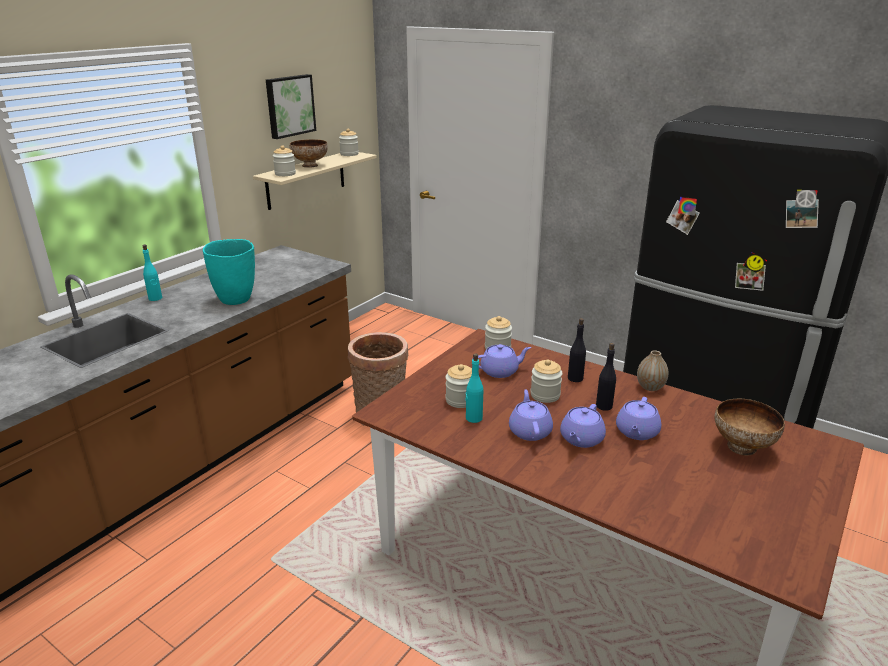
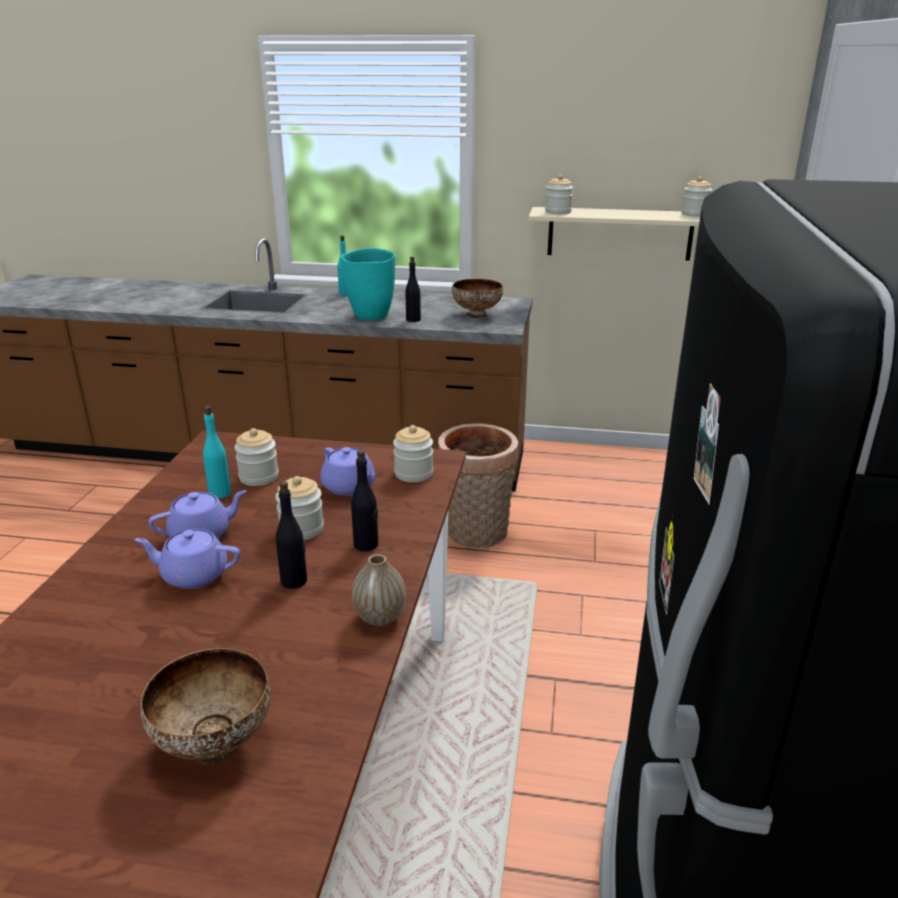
camera: 65 degrees right, 0 degrees up
(269, 287) = (413, 320): none -> black bottle
(289, 106) = (611, 129): picture -> none
(310, 166) = (609, 212): bowl -> bowl (476, 315)
(636, 432) = (228, 620): purple teapot -> none

